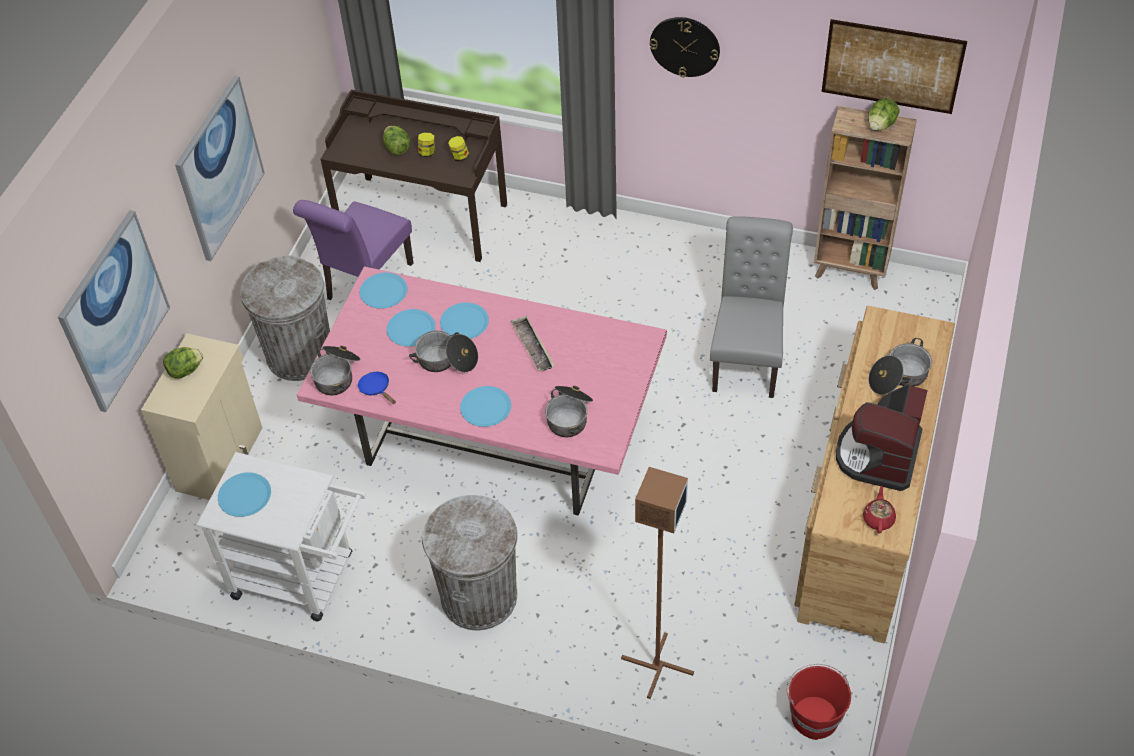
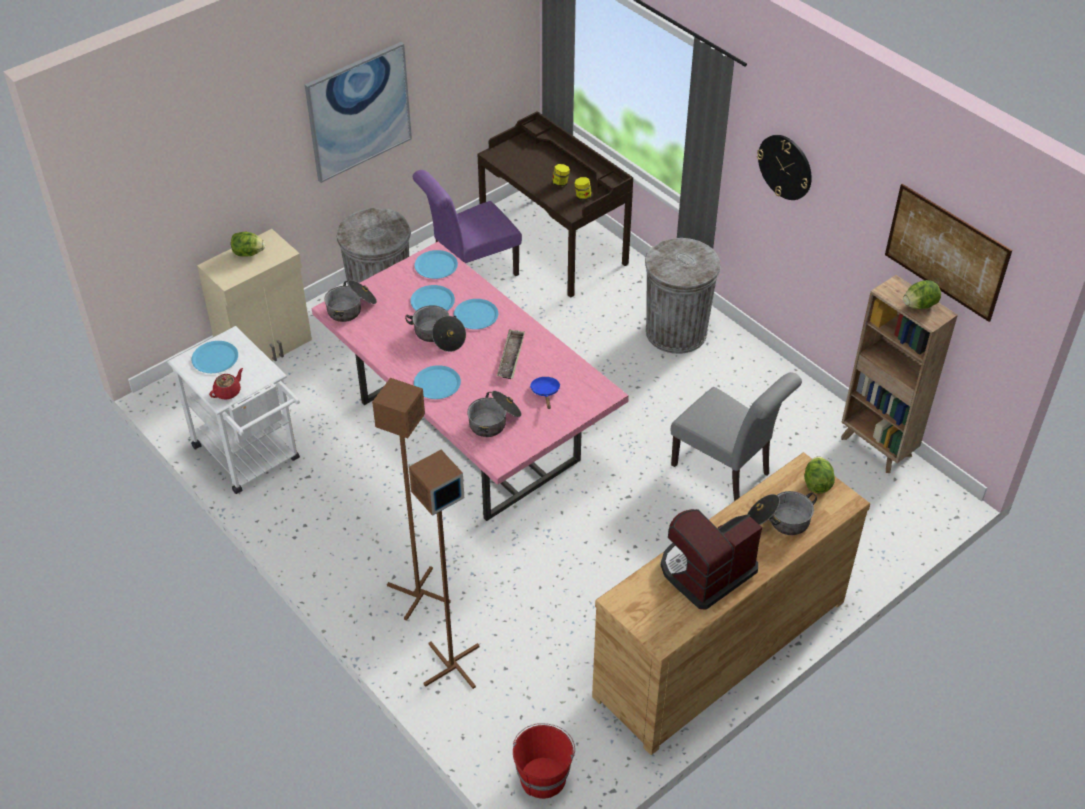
camera: 30 degrees right, 5 degrees down
(114, 311) = (195, 172): picture -> none
(376, 389) = (370, 331): blue frying pan -> blue frying pan (545, 392)
(397, 148) = (540, 170): lettuce -> lettuce (817, 484)
(479, 596) = (362, 539): grey trash can -> grey trash can (676, 332)
(574, 618) = (418, 594): none -> brown floor lamp
(747, 357) = (726, 471): grey chair -> grey chair turned 90 degrees clockwise
(878, 519) = (660, 620): red teapot -> red teapot (228, 392)

